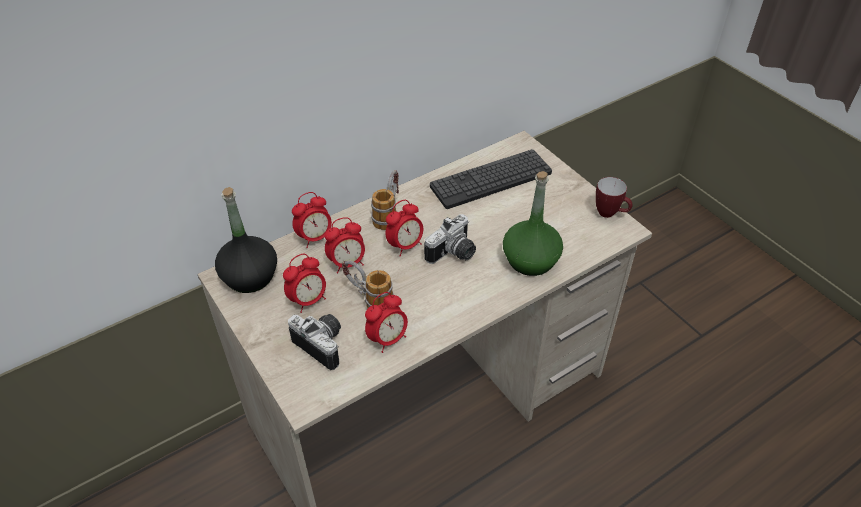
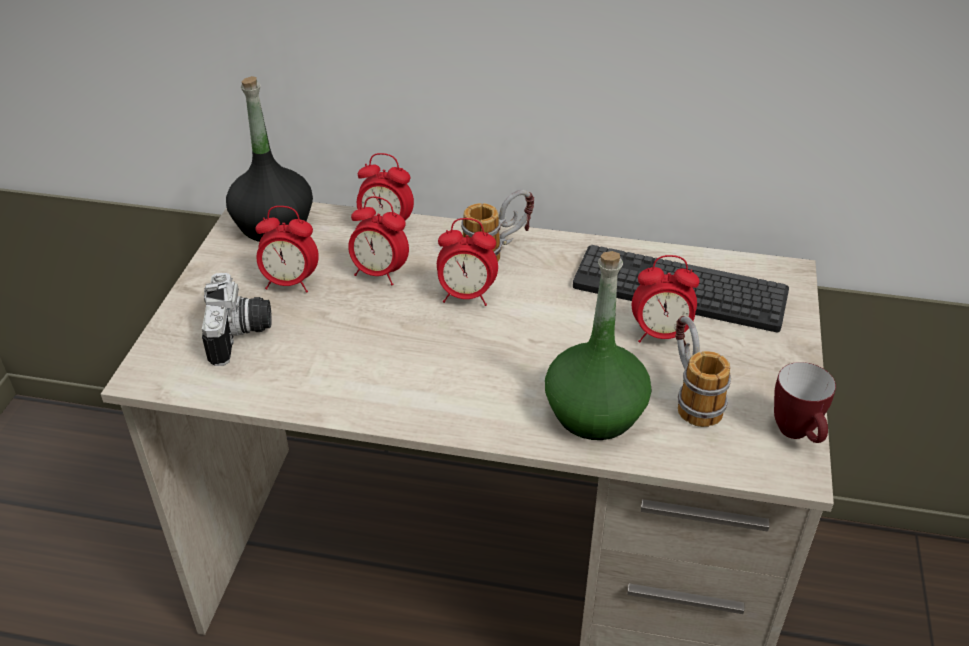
camera: 45 degrees right, 5 degrees down
(368, 299) = (347, 323): mug -> mug (690, 396)
(388, 339) = (306, 376): alarm clock -> alarm clock (660, 335)
(454, 254) = (508, 341): camera -> none

